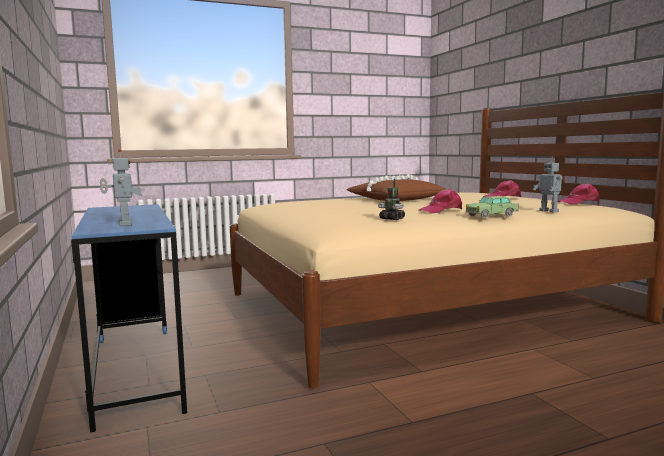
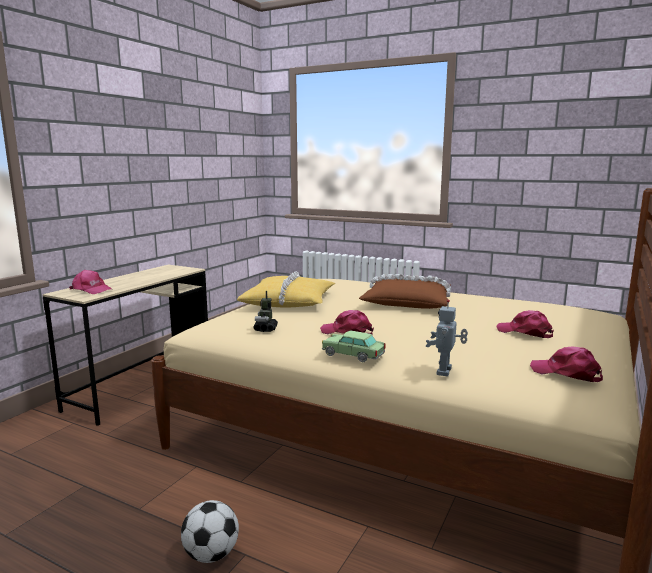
camera: 50 degrees right, 5 degrees up
(123, 224) = (91, 290): toy robot -> pink cap
(136, 372) = (142, 387): blue desk -> beige desk
(322, 211) = (289, 301): none -> yellow pillow
(520, 405) = (211, 554): none -> football

